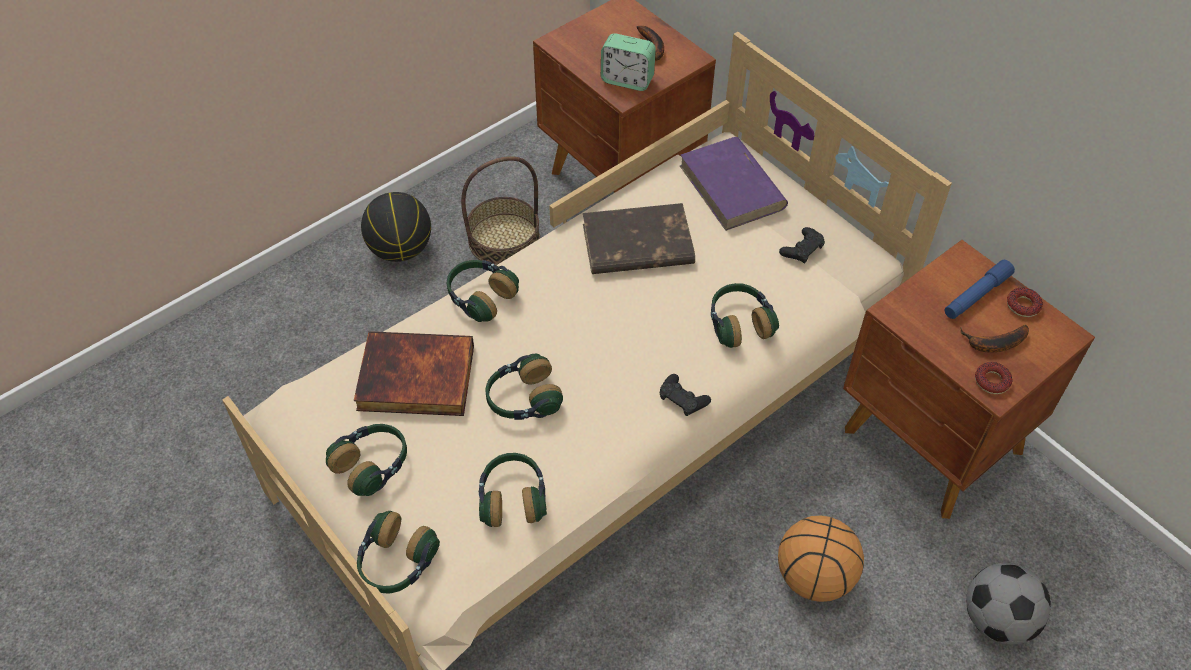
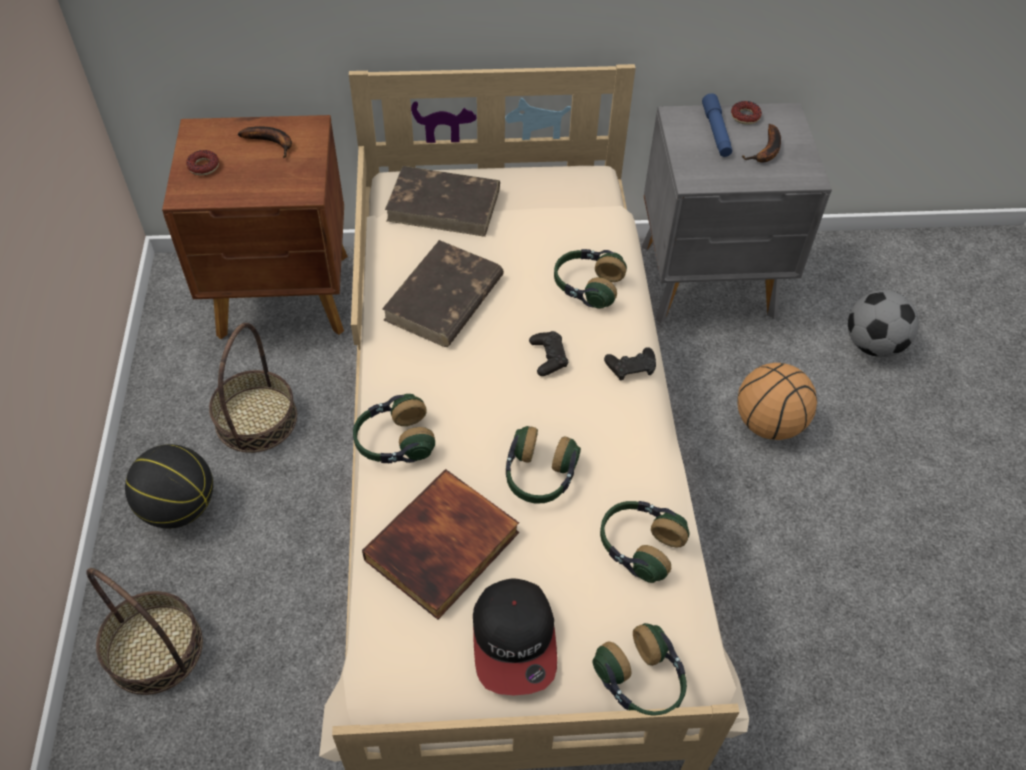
camera: 55 degrees left, 0 degrees up
(291, 310) = (155, 648): none -> basket
(373, 465) = (515, 640): headphones -> cap
(627, 80) = (289, 178): alarm clock -> none
(732, 187) = (445, 205): purple book -> brown book
(802, 249) = (549, 205): black game controller -> black game controller (548, 357)
(932, 444) = (710, 282): brown nightstand -> grey nightstand
(992, 381) = (798, 172): donut -> donut (203, 166)

